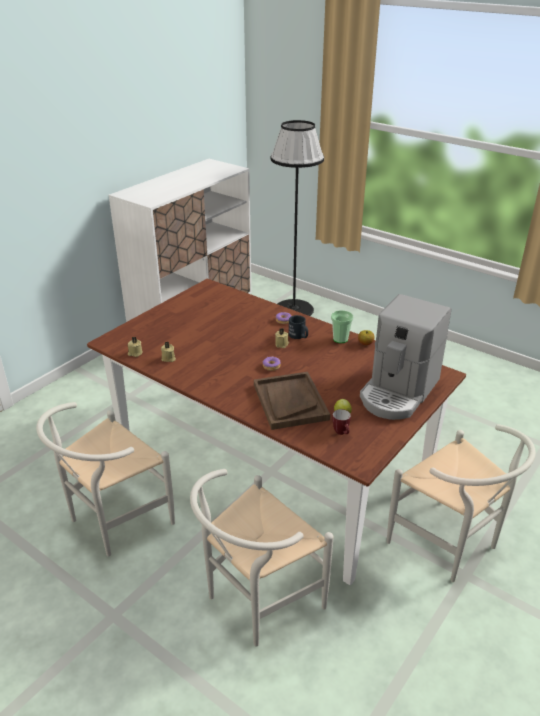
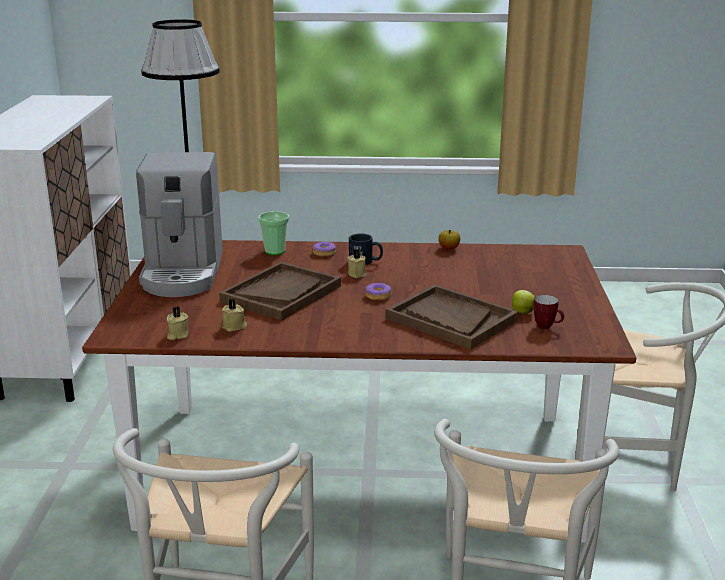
camera: 35 degrees left, 10 degrees down
(221, 343) = (281, 293): none -> brown tray
(340, 339) = (416, 252): cup -> cup (275, 251)
(398, 392) = (546, 277): coffee machine -> coffee machine (183, 272)

